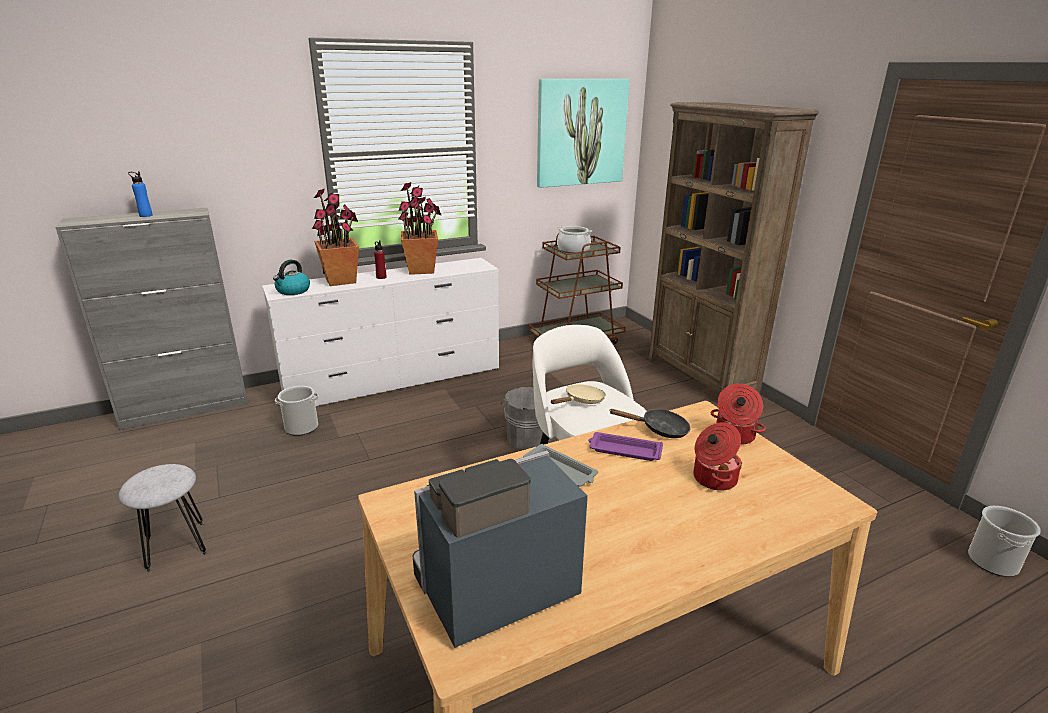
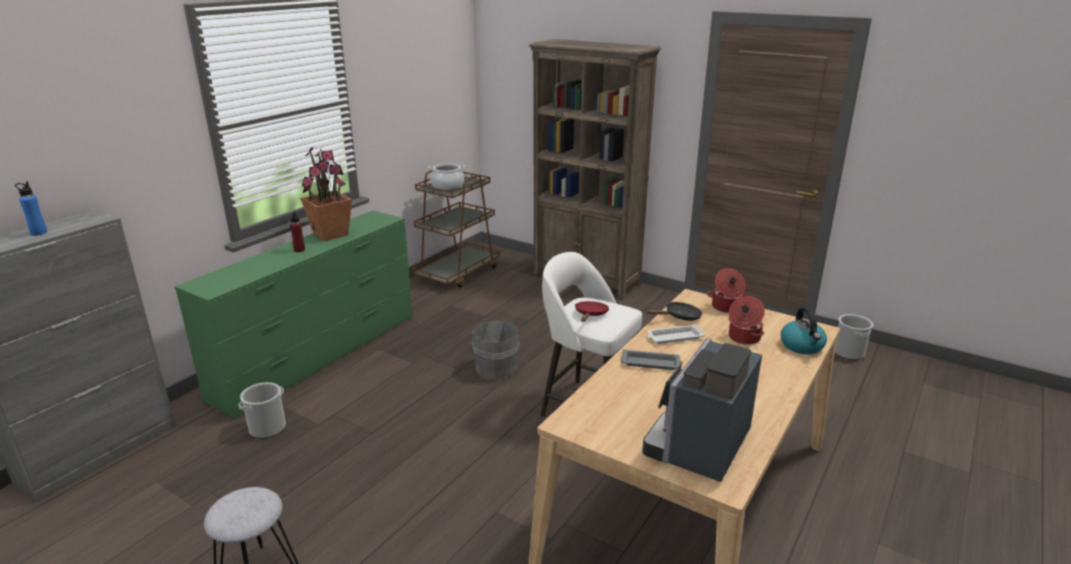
camera: 30 degrees left, 0 degrees up
(293, 291) = (223, 284): kettle -> kettle (802, 346)
(341, 280) = (261, 262): potted plant -> none
(395, 381) = (320, 356): white dresser -> green dresser
(581, 132) = (431, 73): picture -> none
(581, 401) = (590, 315): beige frying pan -> red frying pan
(624, 450) = (674, 337): purple tray -> white tray

